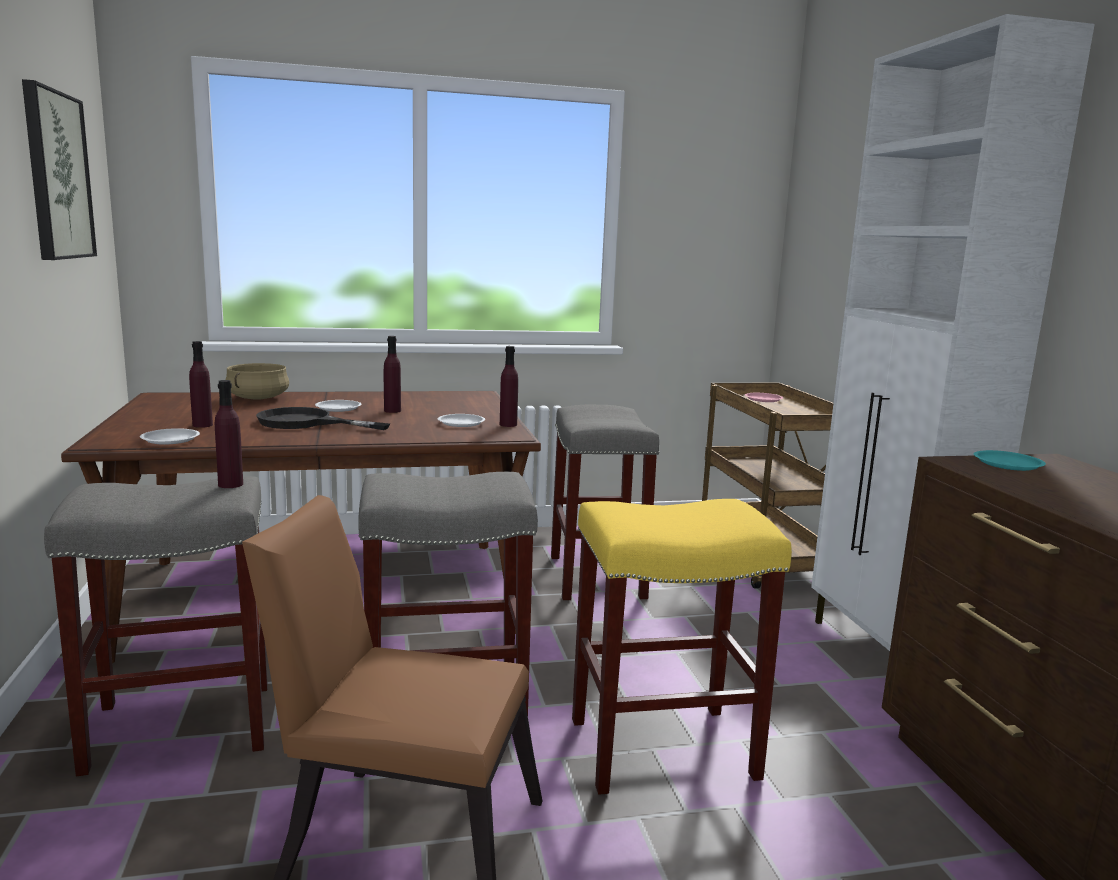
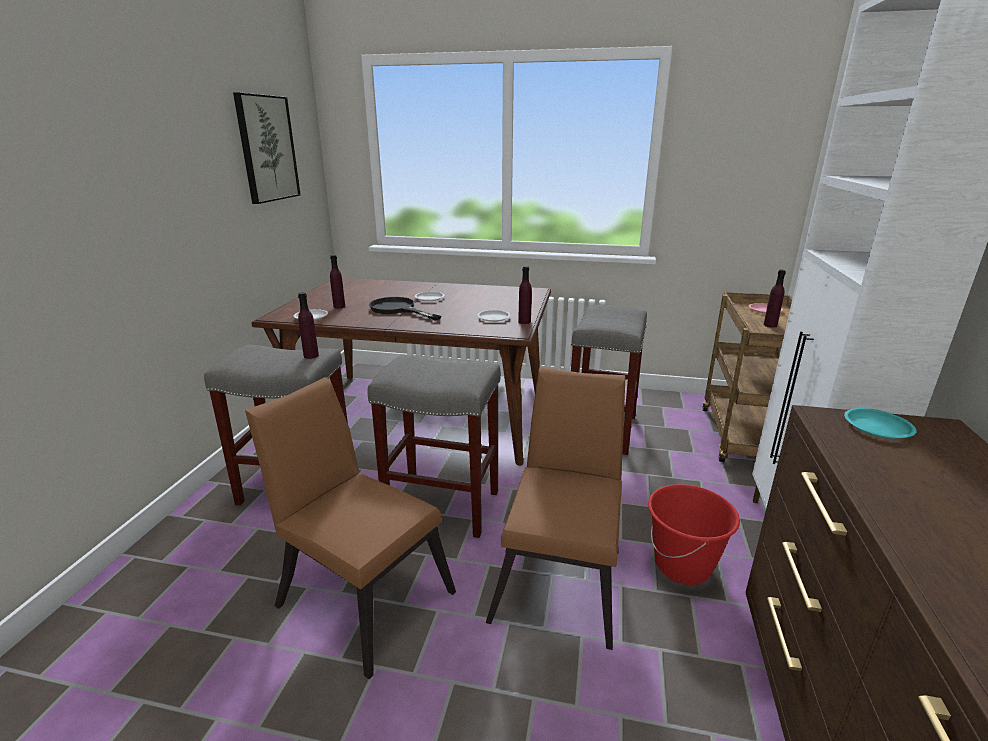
camera: 25 degrees right, 10 degrees up
(257, 398) = (391, 286): beige cooking pot -> none
(392, 411) = (460, 303): purple bottle -> purple bottle (770, 325)
(664, 747) = (561, 575): yellow stool -> brown chair
(792, 703) = (683, 566): none -> red bucket

